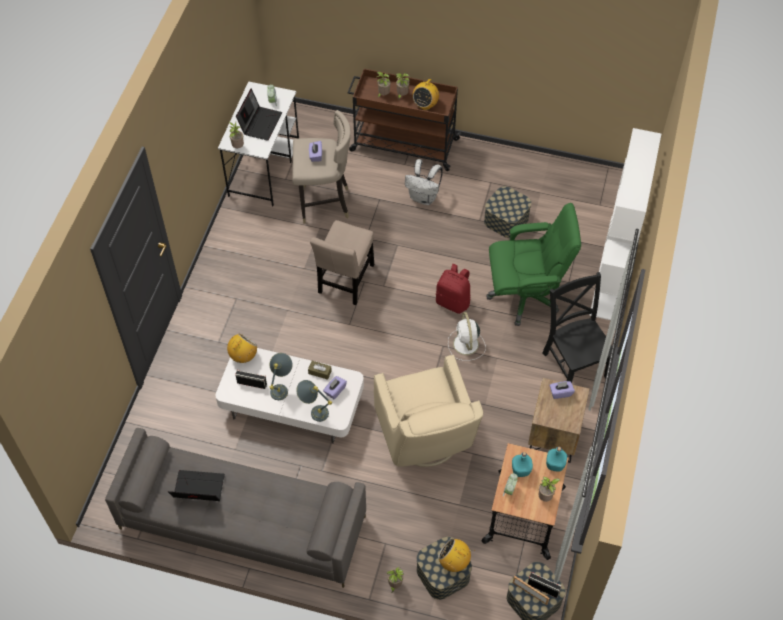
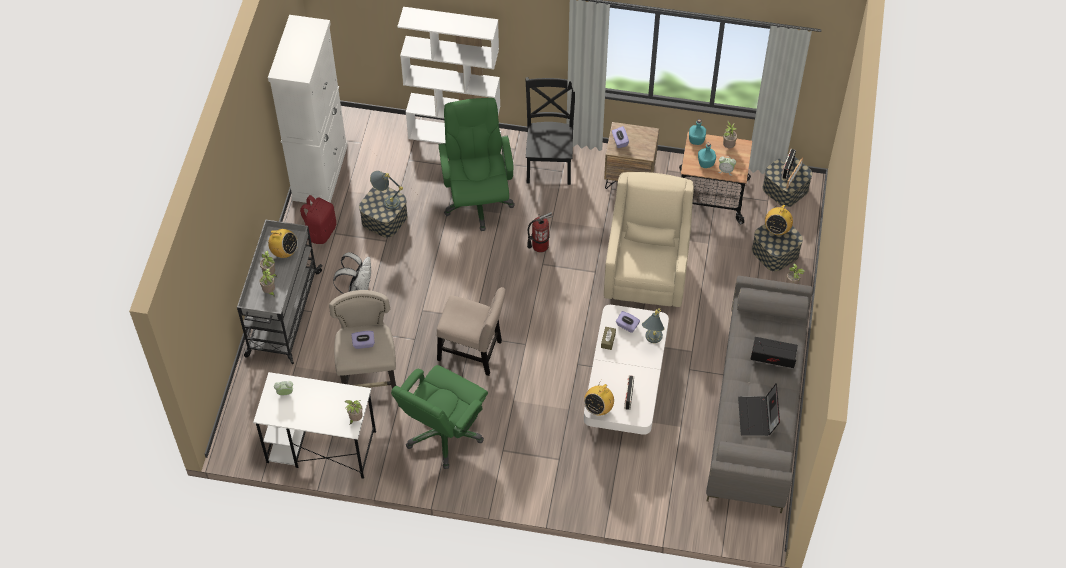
camera: 95 degrees left, 0 degrees up
(243, 356) = (598, 408): radio -> radio turned 90 degrees counterclockwise
(260, 123) = (318, 401): laptop -> laptop (772, 356)
(261, 255) = (443, 434): none -> green office chair
(282, 387) = (629, 370): grey table lamp -> grey table lamp (386, 201)
(403, 145) = (283, 315): brown cart -> grey cart
(426, 439) = (646, 271): beige armchair -> beige armchair turned 60 degrees counterclockwise
(453, 301) = (490, 258): red backpack -> red backpack (320, 231)
(466, 345) = (540, 245): white fan -> fire extinguisher
(563, 173) = (320, 172): none -> white cabinet
(574, 362) = (549, 162): black chair -> black chair turned 120 degrees clockwise

